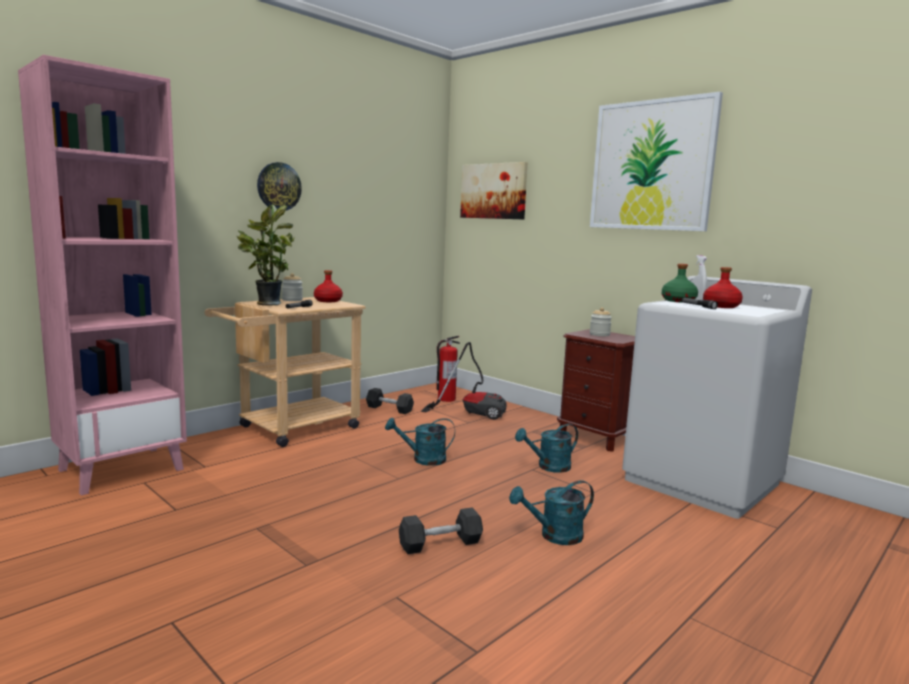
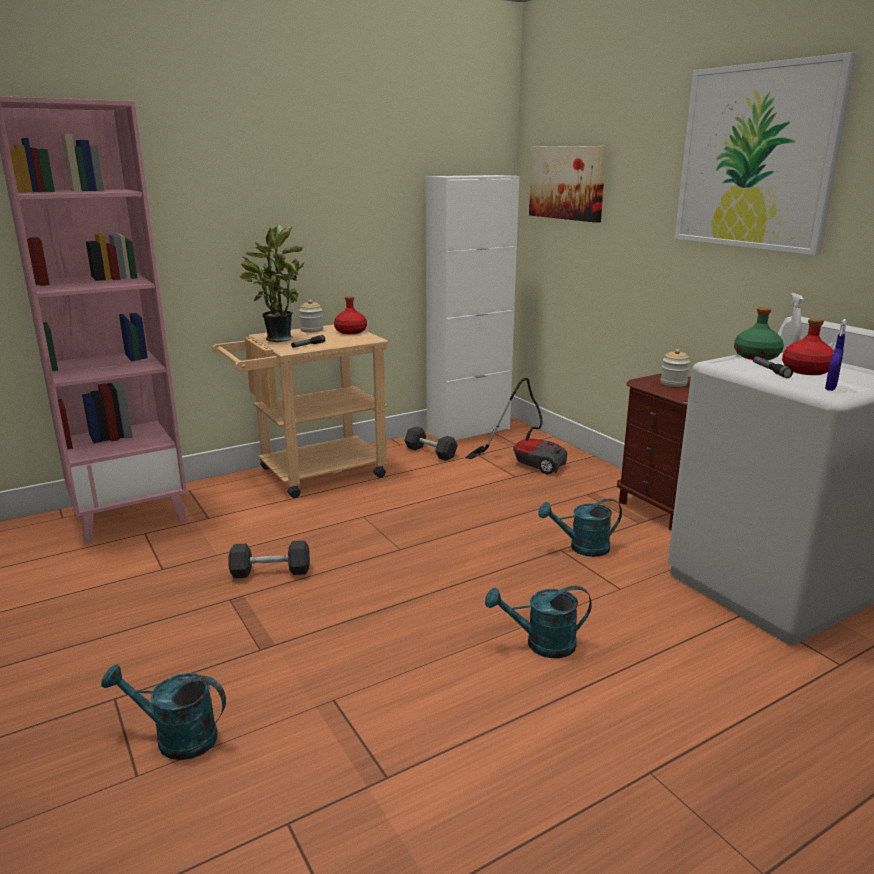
camera: 15 degrees right, 10 degrees up
(279, 186) = (292, 197): wall clock -> none
(413, 393) = (468, 431): none -> white cabinet
(423, 459) = (438, 526): turquoise watering can -> turquoise watering can (176, 738)
(440, 544) = (408, 640): grey dumbbell -> grey dumbbell (270, 571)
(446, 399) = (503, 441): fire extinguisher -> none
(749, 313) = (830, 388): none -> blue spray bottle

